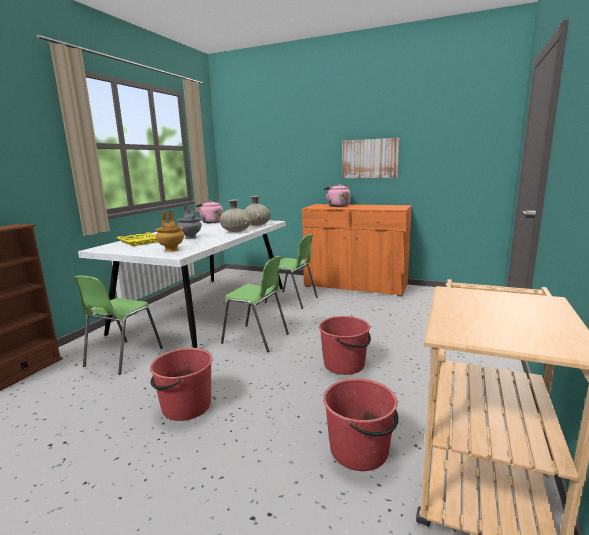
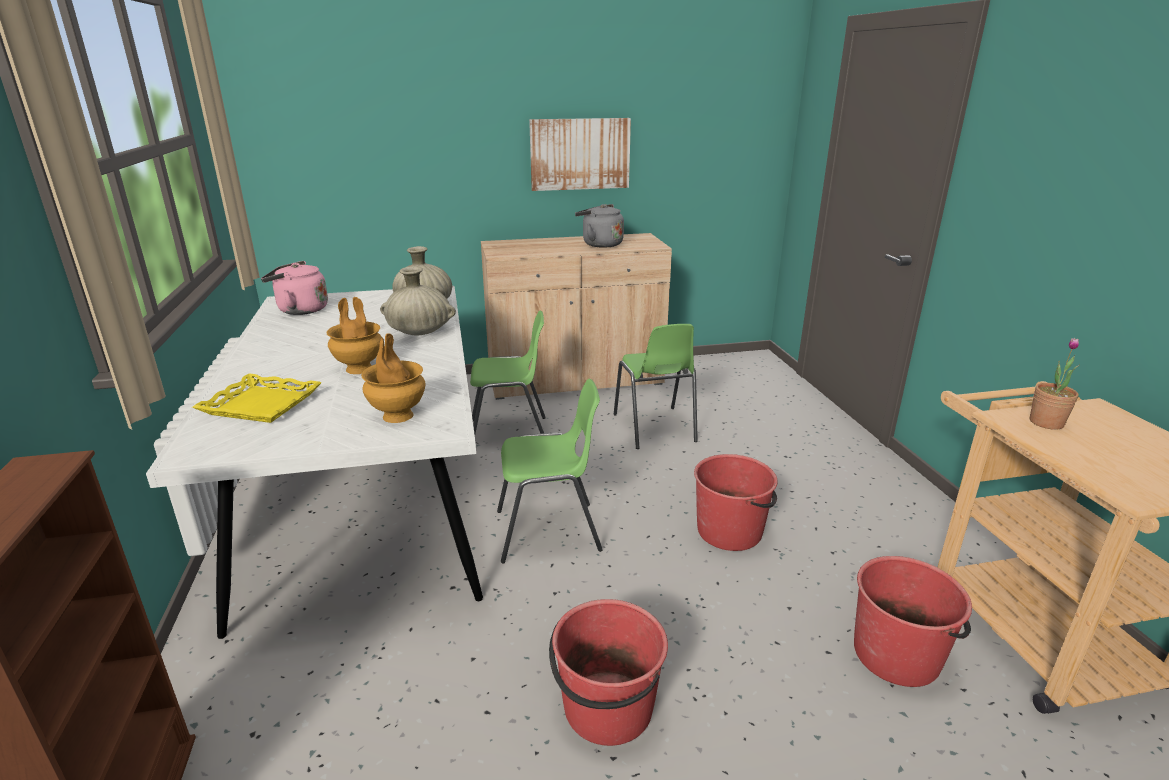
camera: 35 degrees left, 10 degrees up
(123, 357) = (345, 670): green chair -> green chair (654, 428)
(191, 238) = (360, 368): grey vase -> brown vase
(337, 206) = (538, 245): pink kettle -> none
(355, 286) = (575, 379): orange cabinet -> beige cabinet
(370, 207) = (600, 244): none -> grey kettle
(476, 297) = (1046, 423): none -> potted plant

